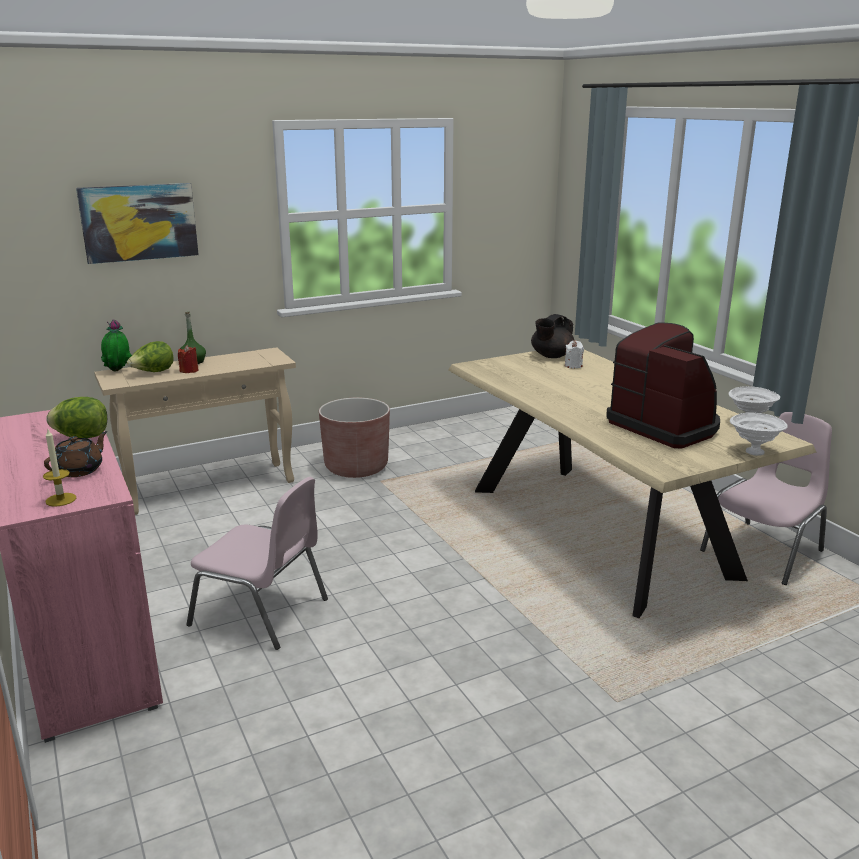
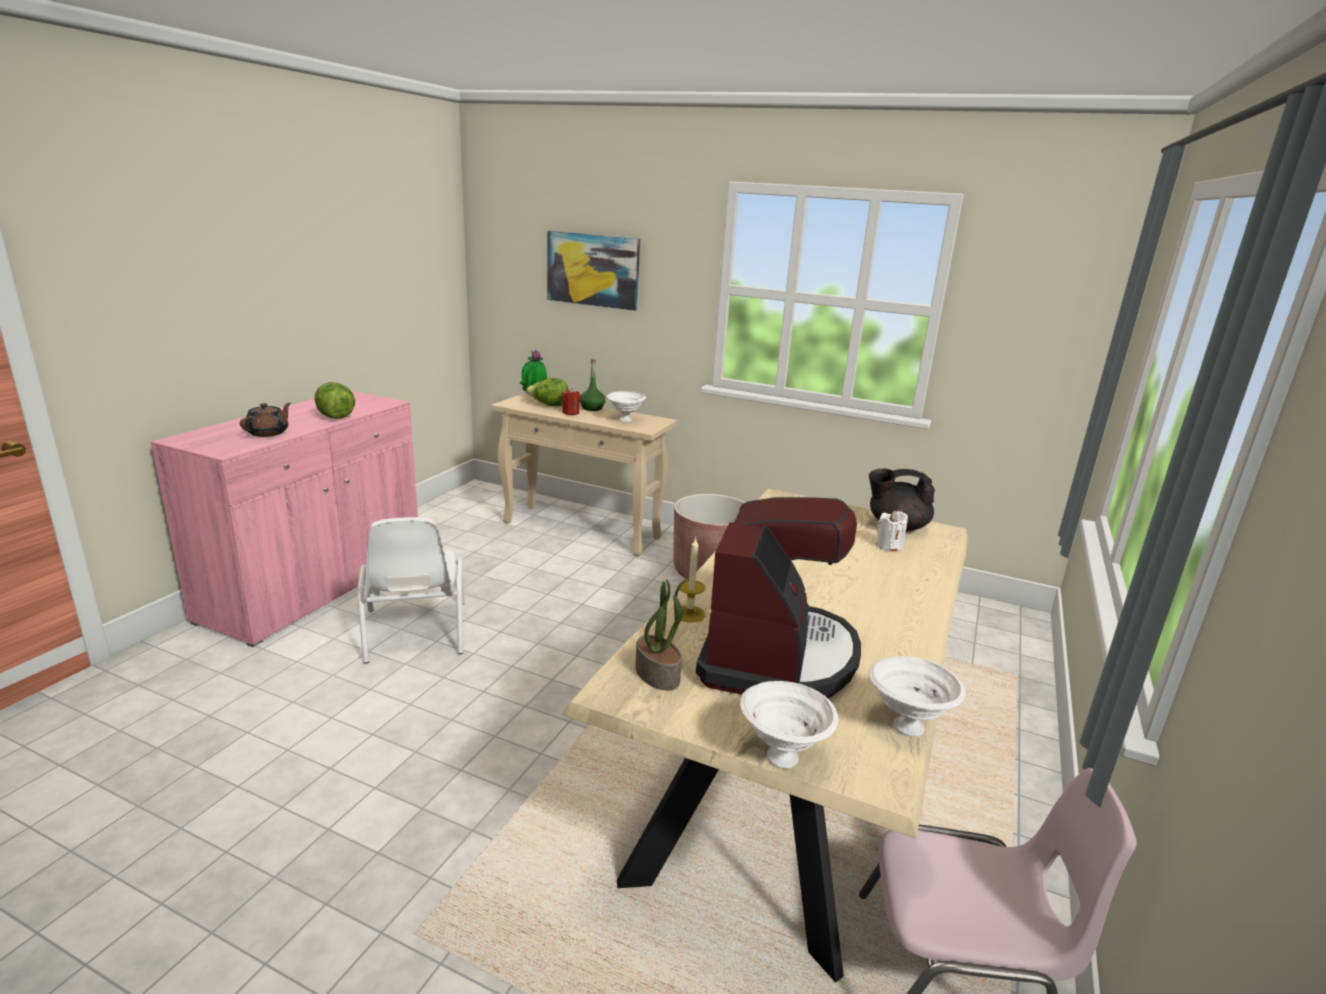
camera: 50 degrees right, 0 degrees up
(61, 499) = (208, 443): candle -> candle (689, 614)
(80, 470) = (269, 433): brown teapot -> brown teapot turned 60 degrees counterclockwise
(246, 360) = (625, 420): none -> white bowl
(261, 612) = (415, 632): pink chair -> white chair
(657, 455) = (658, 674): none -> potted plant

